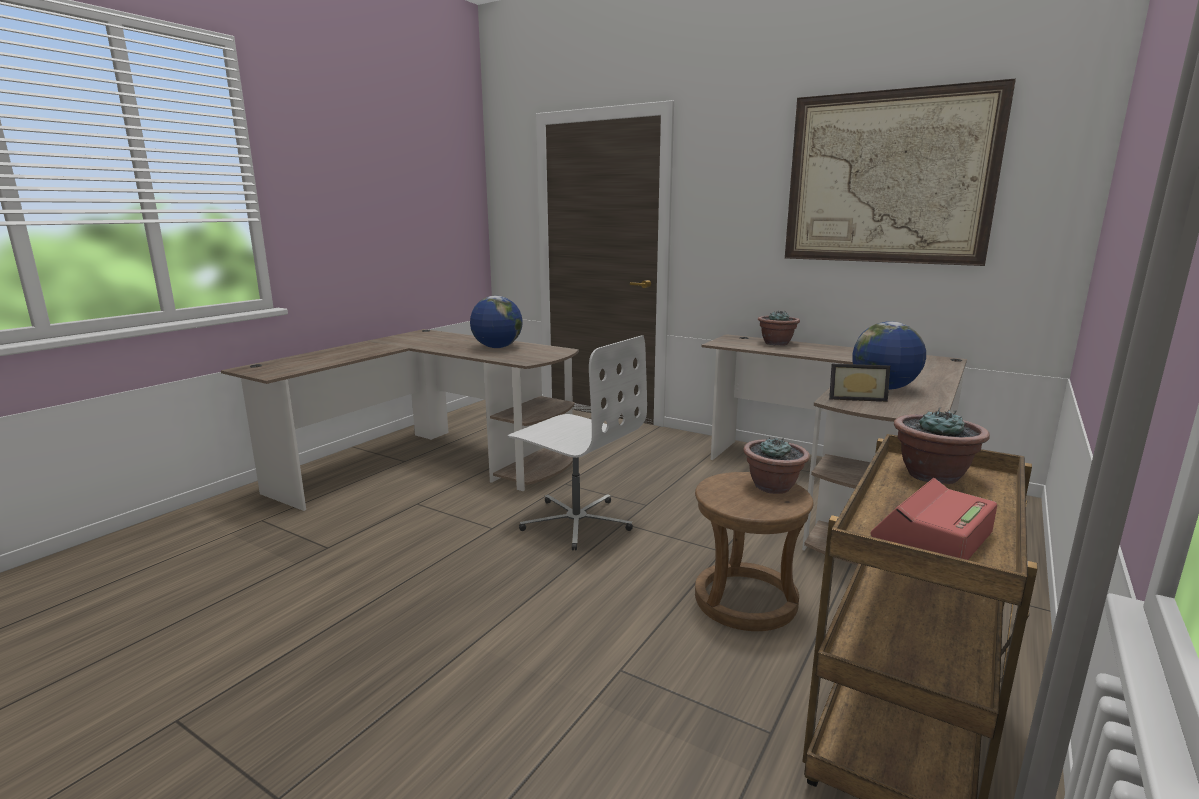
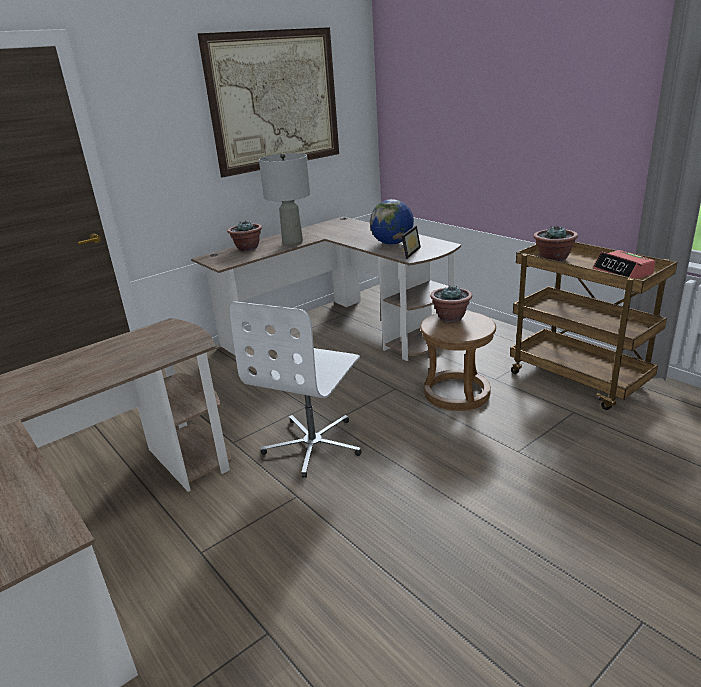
camera: 70 degrees left, 10 degrees up
(497, 347) = (106, 358): globe -> none
(576, 521) = (314, 445): white office chair -> white office chair turned 150 degrees clockwise
(818, 353) = (292, 243): none -> grey table lamp

